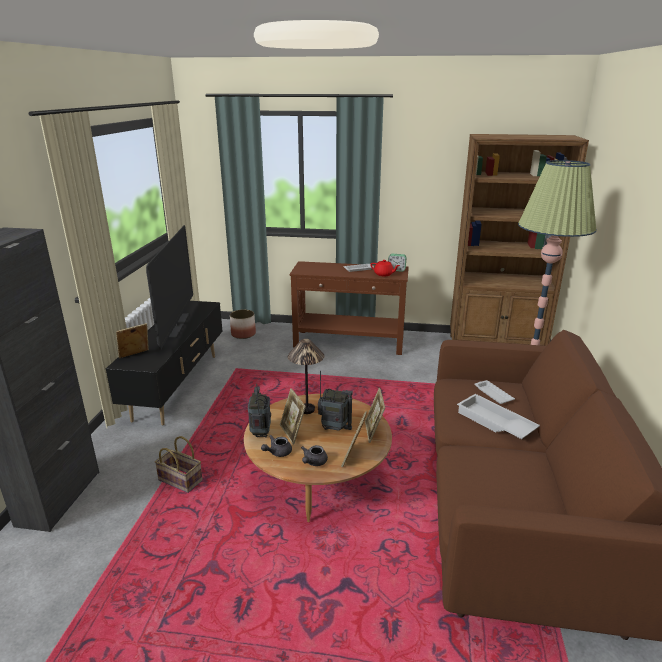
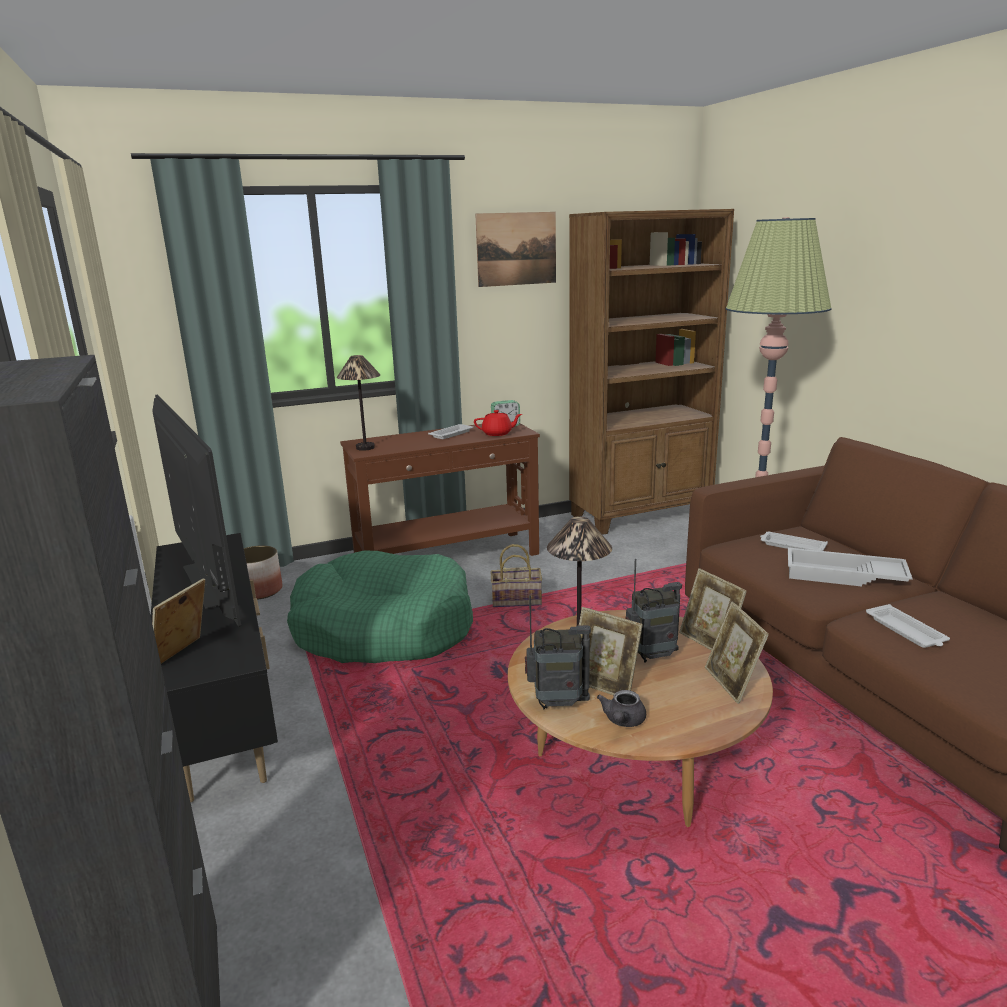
camera: 30 degrees left, 5 degrees down
(182, 480) = (408, 860): basket -> basket (518, 600)
(261, 433) = (558, 704): radio -> radio turned 120 degrees clockwise
(278, 372) = (384, 628): none -> green dog bed
(304, 268) = (366, 448): none -> table lamp
(313, 462) = (693, 713): grey teapot -> none
(429, 155) = (516, 249): none -> picture
(477, 466) = (906, 631): none -> white tray

